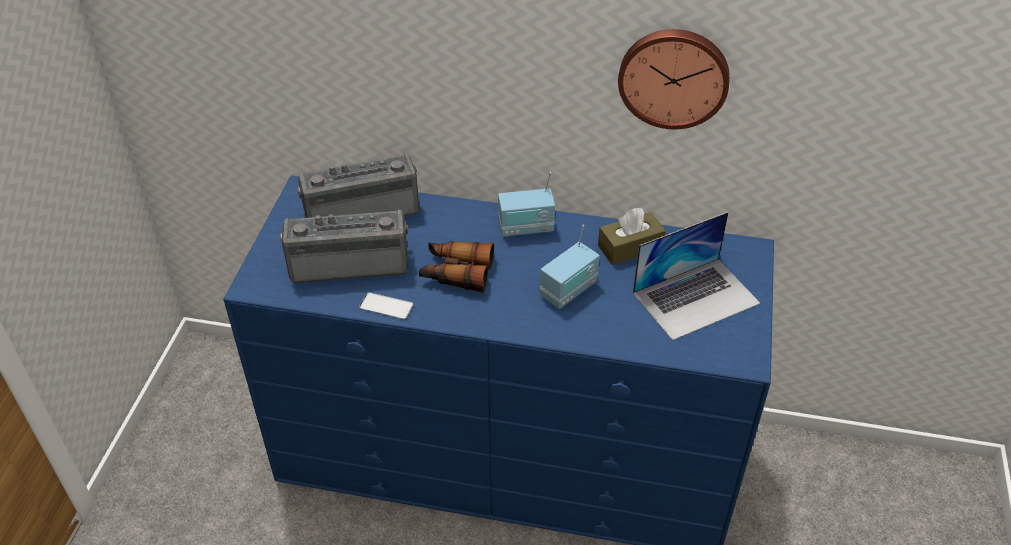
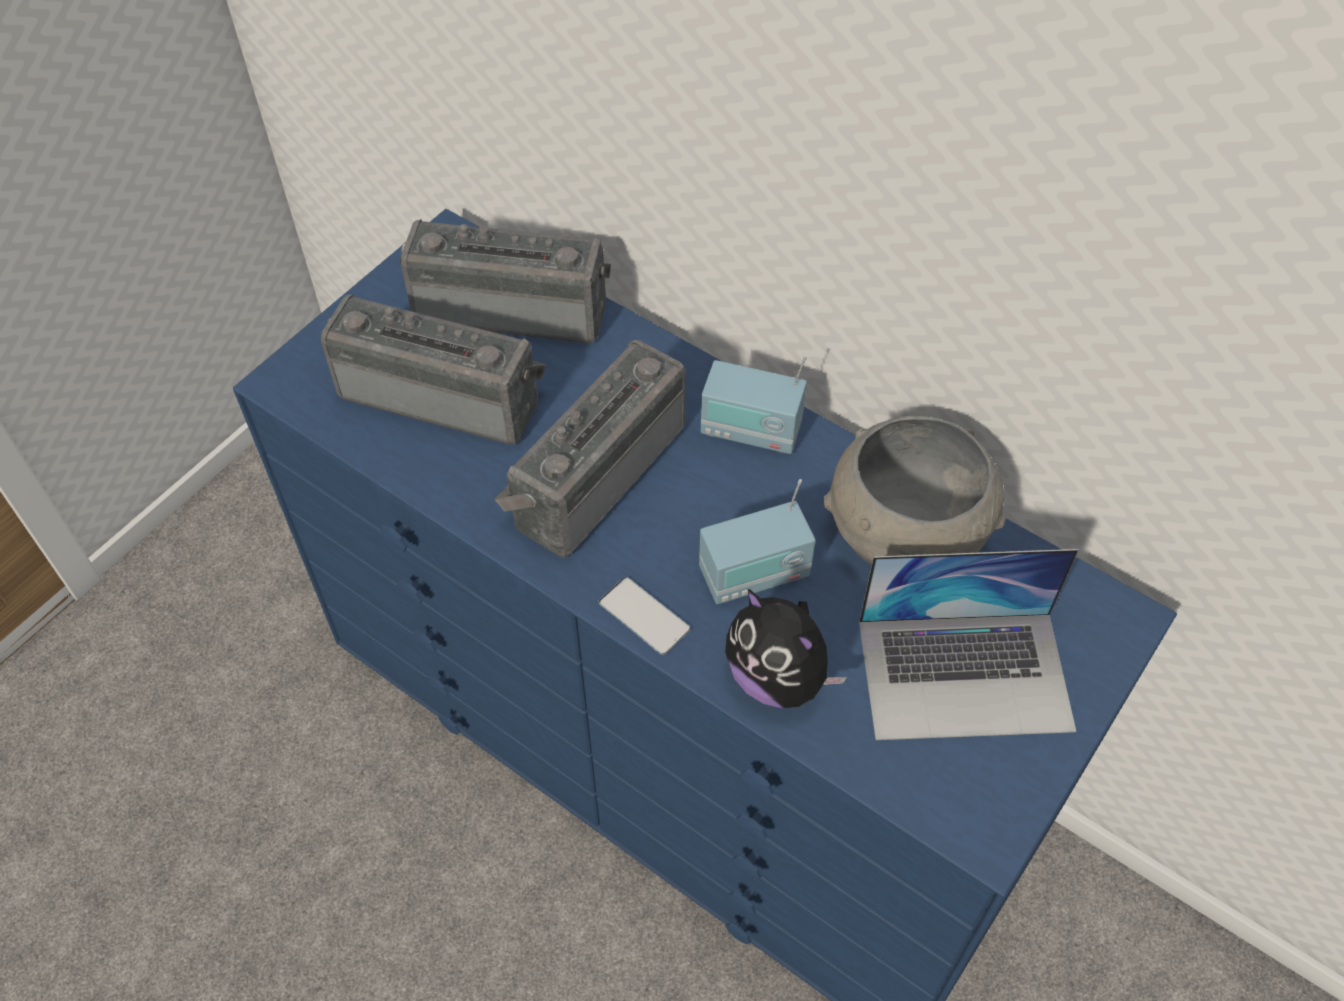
camera: 25 degrees right, 10 degrees up
(386, 306) = (453, 491): phone -> phone (644, 616)
(456, 273) = (593, 472): binoculars -> radio
(609, 330) = (778, 677): none -> plush toy
(630, 247) = (906, 532): brown tissue box -> grey bowl
(674, 77) = (1052, 269): wall clock -> none

